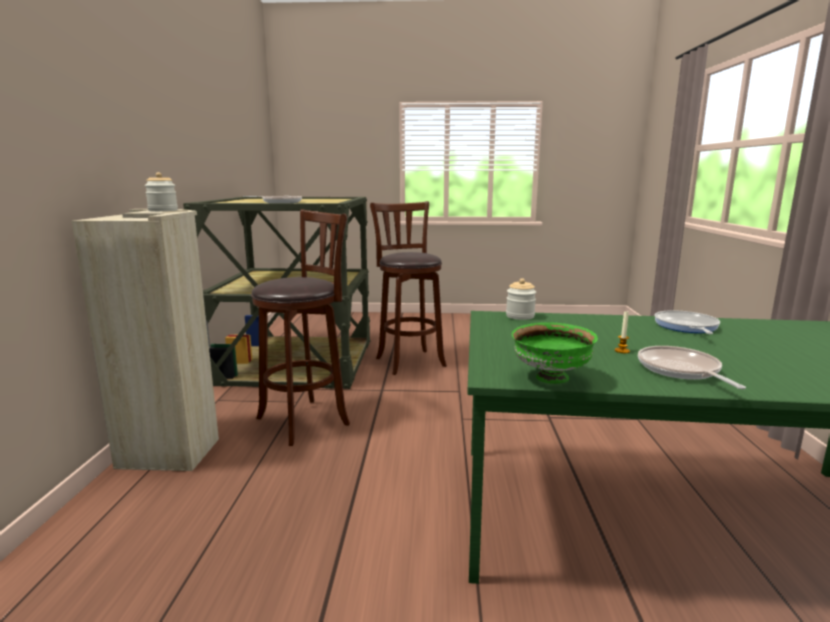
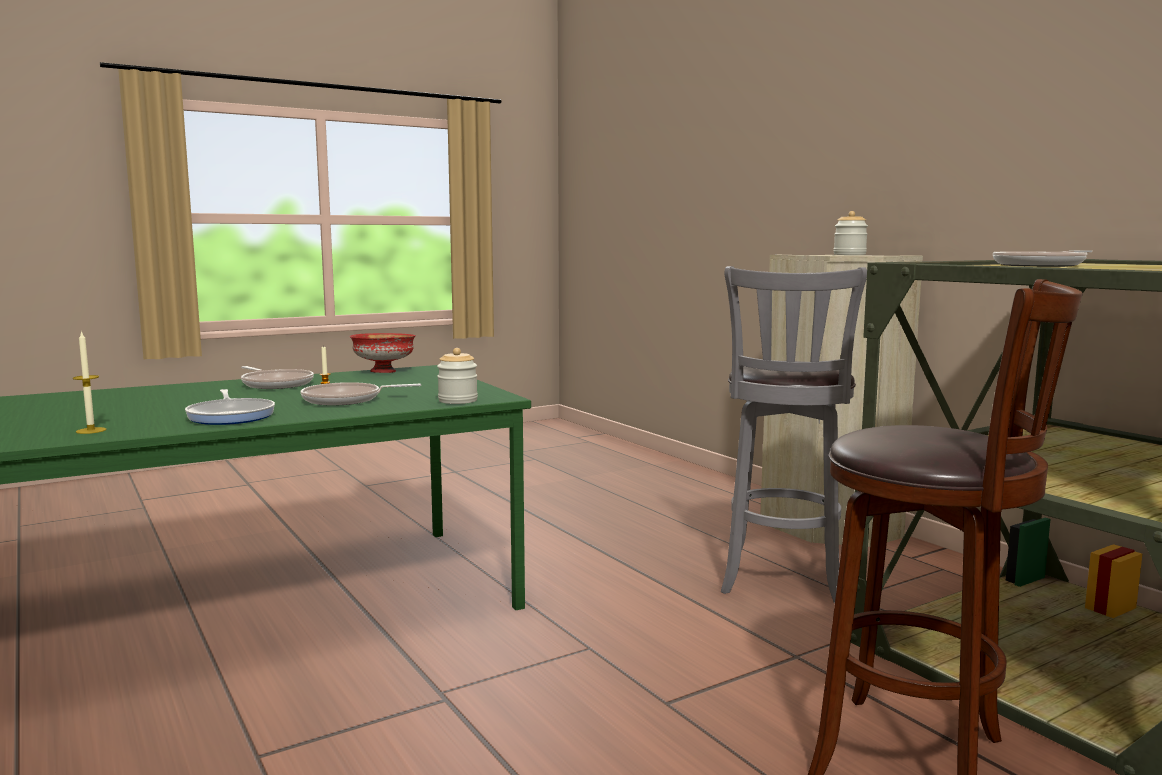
camera: 145 degrees right, 5 degrees down
(307, 419) = (782, 582): brown stool -> grey stool
(551, 378) = (383, 371): green bowl -> red bowl
(602, 330) = (347, 400): none -> frying pan
(776, 328) = (91, 430): none -> candle

